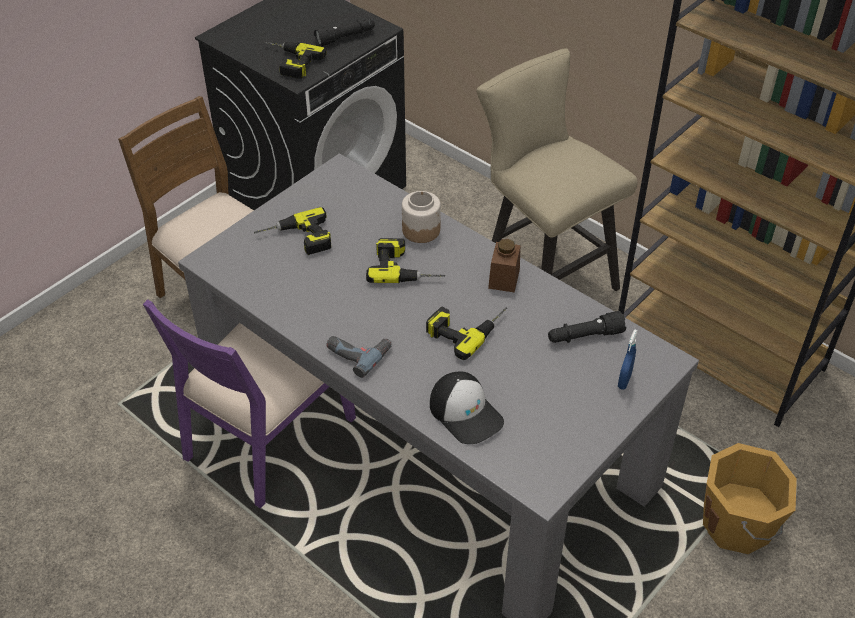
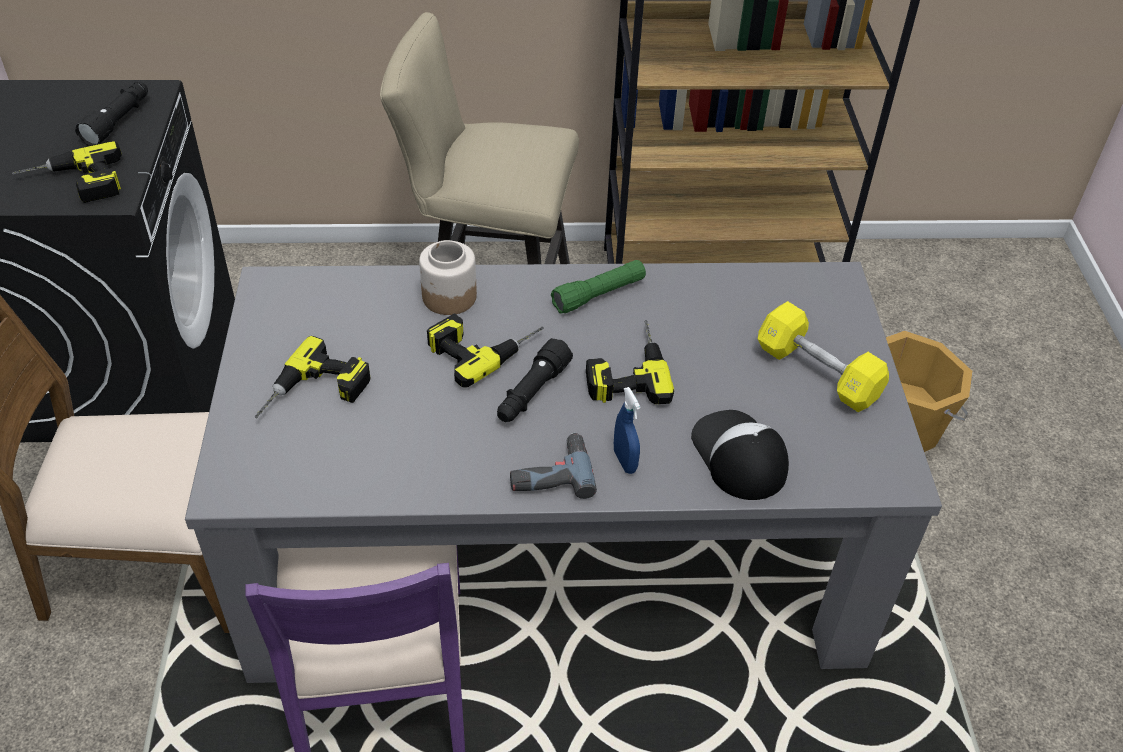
camera: 45 degrees left, 0 degrees up
(466, 413) = (738, 456): cap -> cap turned 120 degrees counterclockwise
(504, 279) = (599, 295): brown jar -> green flashlight
(575, 402) = (817, 373): none -> yellow dumbbell
(584, 336) = (744, 303): black flashlight -> black flashlight (532, 393)
(624, 381) = (830, 322): blue spray bottle -> blue spray bottle (625, 461)

